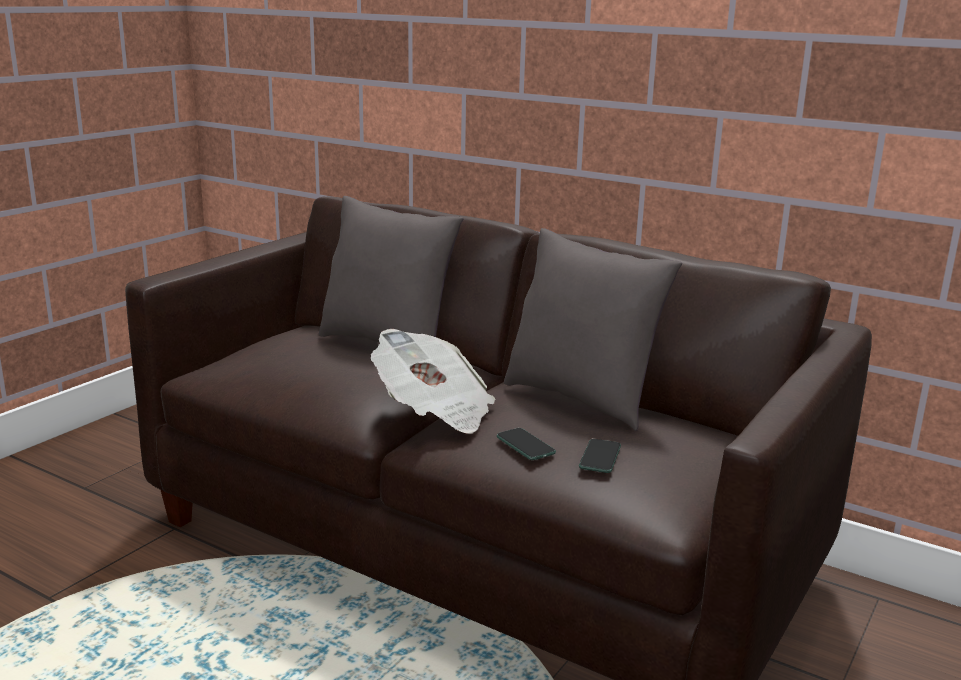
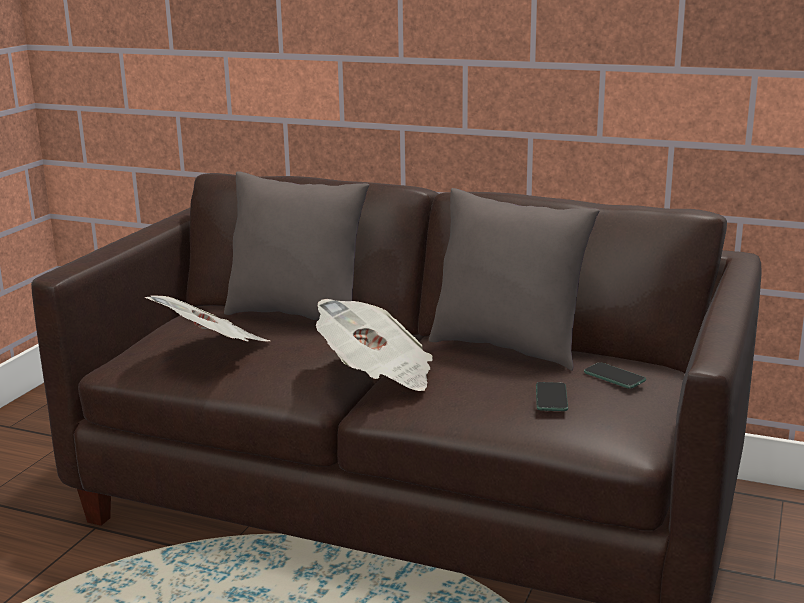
camera: 10 degrees left, 0 degrees up
(285, 367) = (211, 348): none -> newspaper
(525, 445) = (478, 395): phone -> phone (614, 377)

